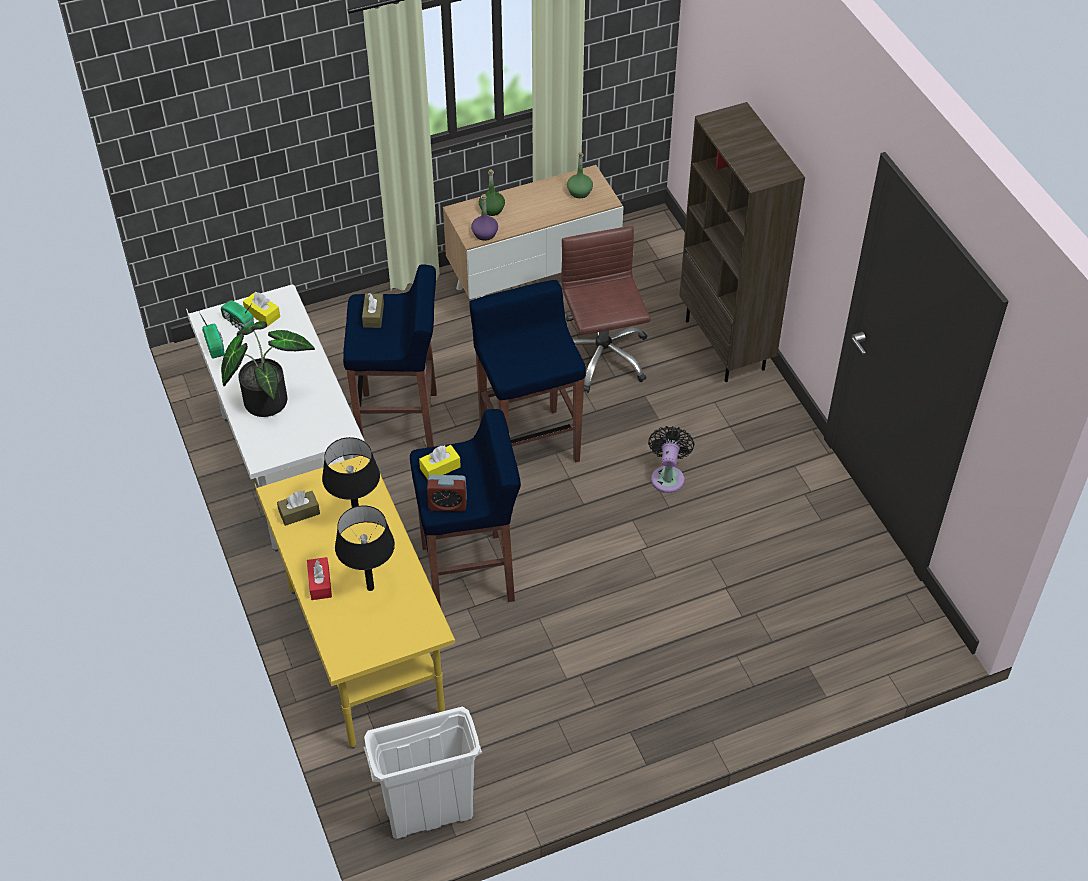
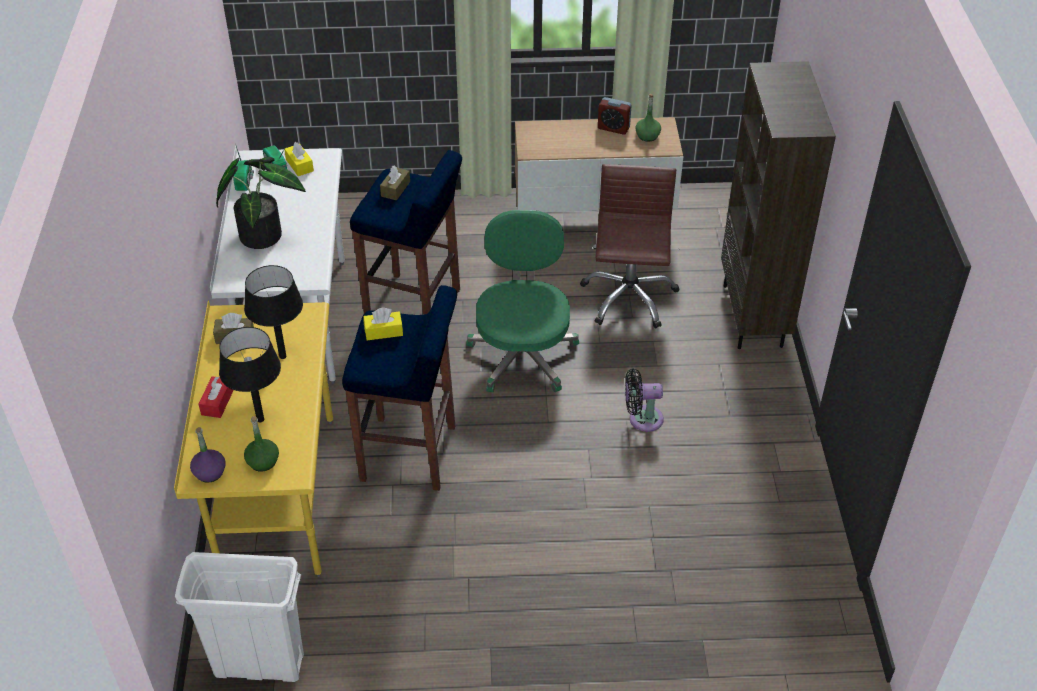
camera: 20 degrees right, 5 degrees down
(447, 504) = (372, 365): alarm clock -> alarm clock (613, 128)
(485, 234) = (541, 151): purple bottle -> purple bottle (209, 472)
(492, 209) = (558, 132): green bottle -> green bottle (263, 462)
(529, 443) = (523, 354): blue stool -> green office chair
(668, 476) = (642, 419): black fan -> black fan turned 120 degrees counterclockwise

